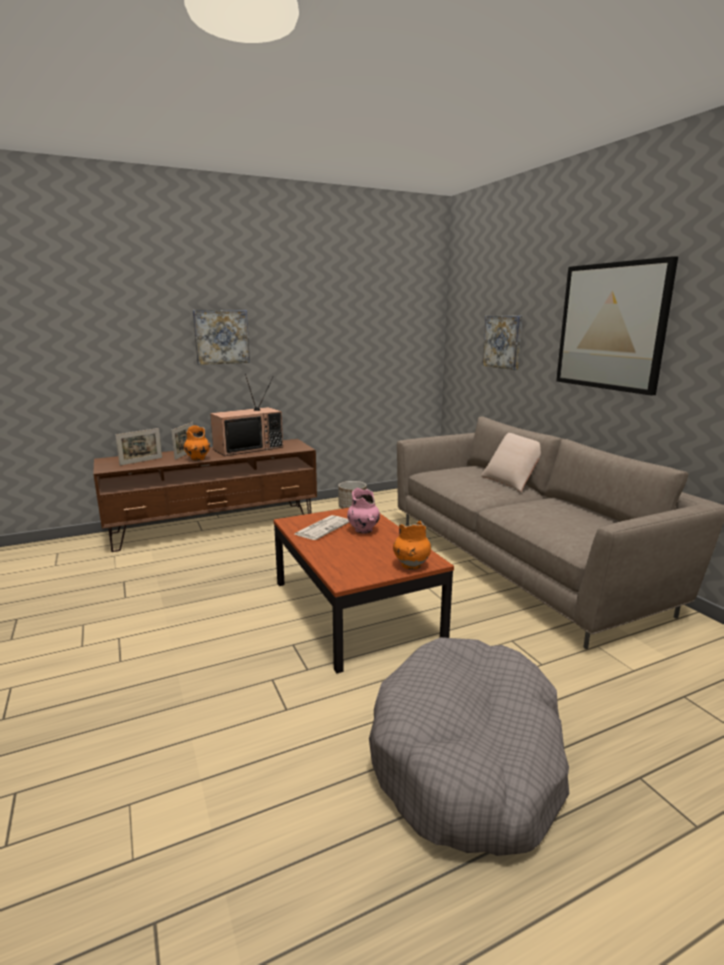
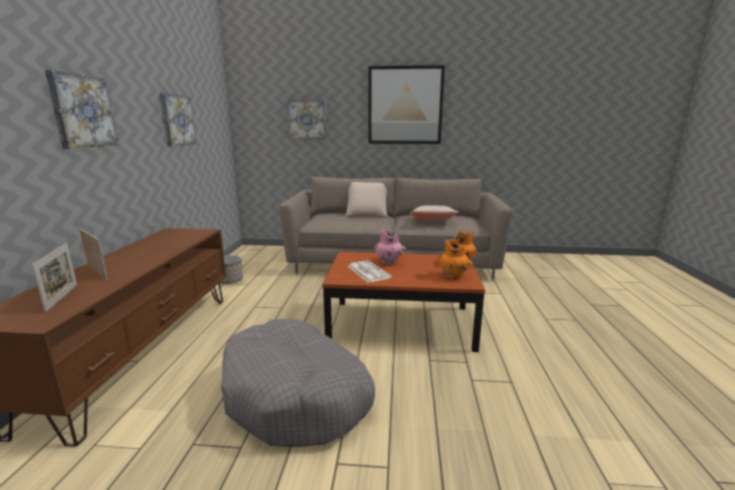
camera: 60 degrees left, 0 degrees up
(198, 459) = (135, 269): orange vase -> orange vase (453, 276)
(248, 448) = (151, 246): television -> none
(340, 340) = (177, 120): none -> picture
(468, 758) = (573, 335): grey dog bed -> grey dog bed (296, 395)
(549, 516) = (432, 221): none -> beige pillow

